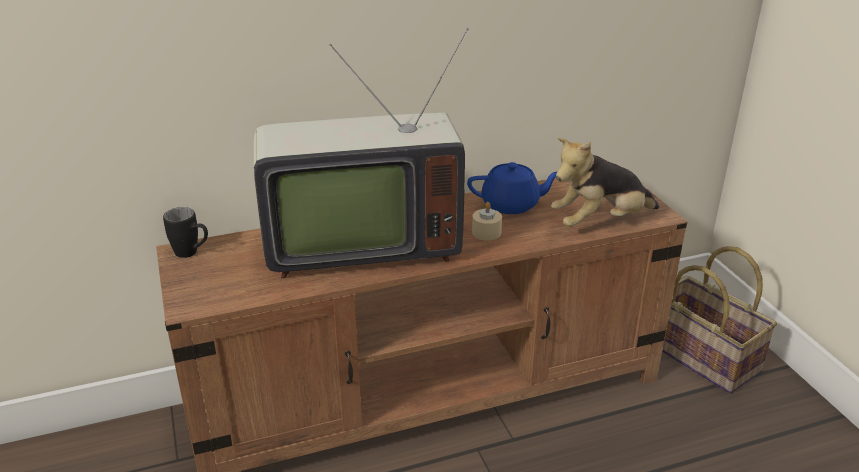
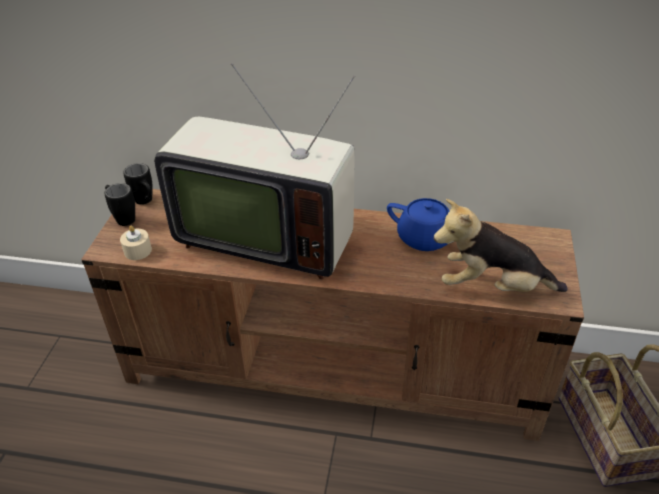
camera: 30 degrees right, 10 degrees up
(177, 274) = (122, 217): none -> black mug
(486, 232) = (378, 261): beige candle -> beige candle (137, 251)

